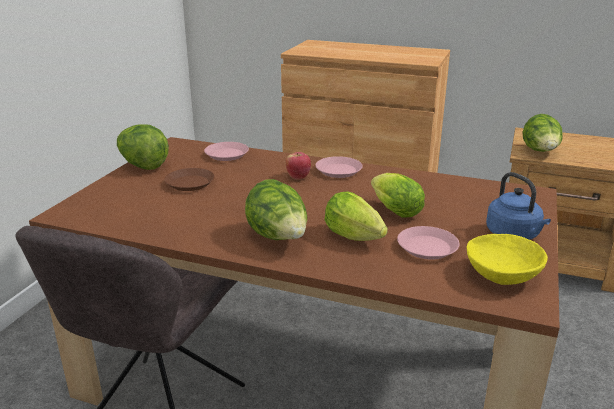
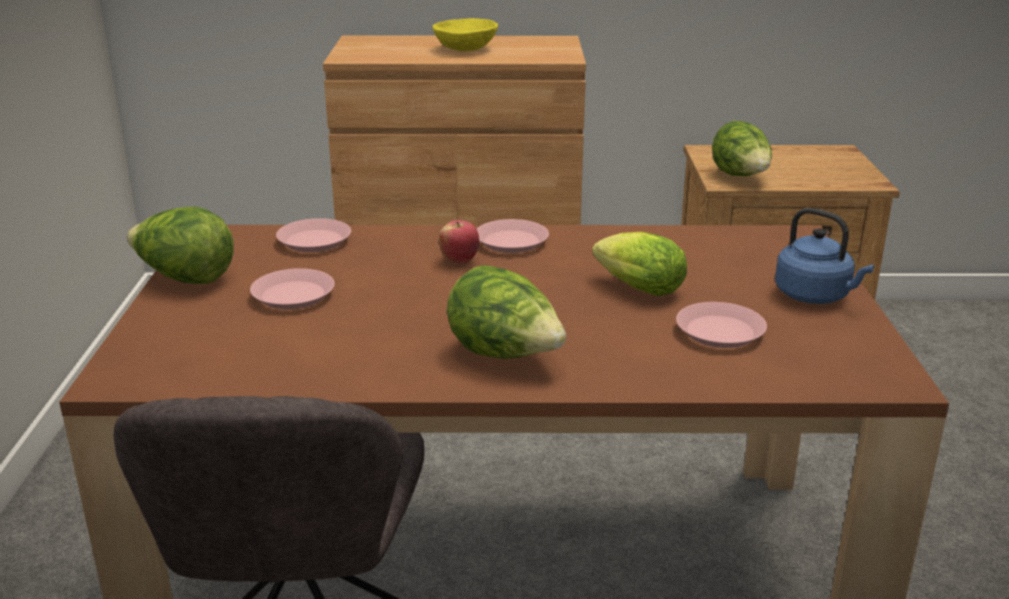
camera: 20 degrees left, 0 degrees up
(190, 183) = (294, 295): brown plate -> pink plate
(356, 238) = (617, 336): lettuce -> none
(503, 275) = (840, 351): yellow bowl -> yellow bowl (466, 49)

